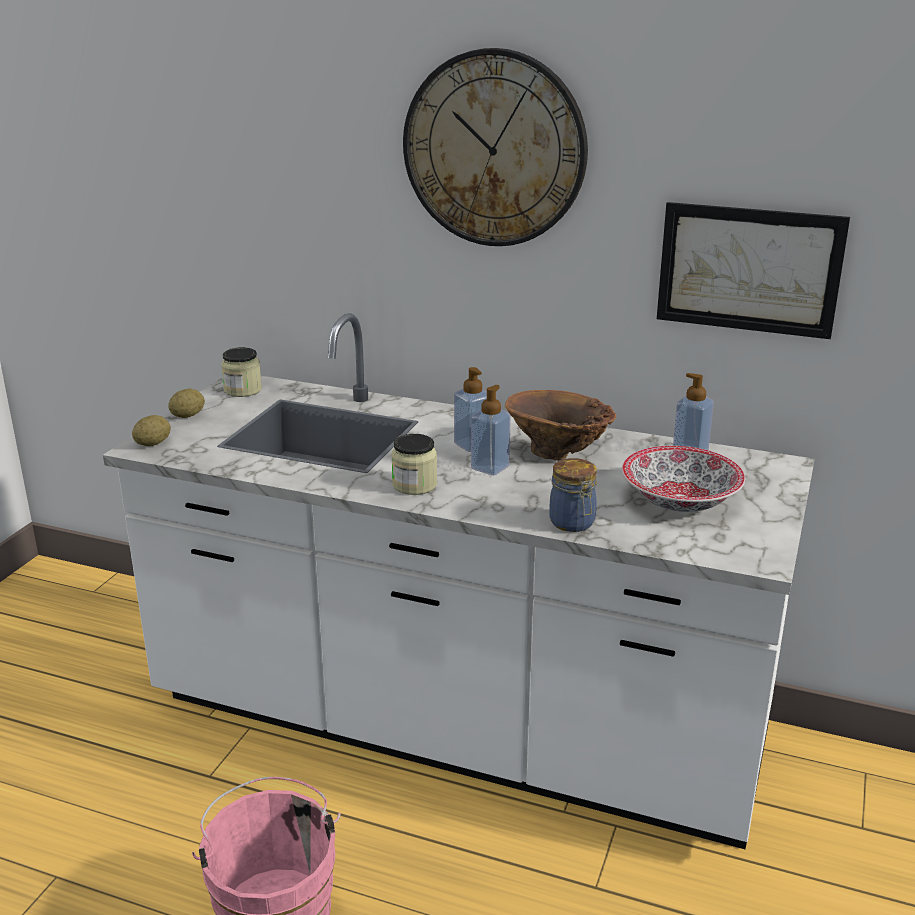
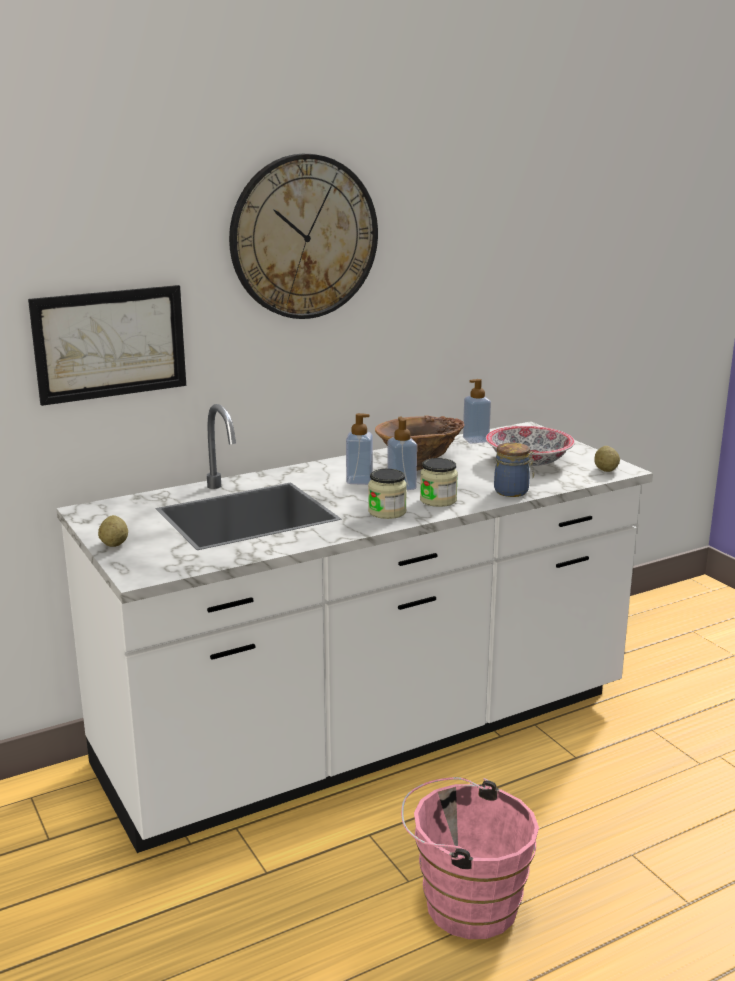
camera: 50 degrees left, 5 degrees down
(153, 444) = (142, 569): potato -> potato (605, 470)
(243, 390) = (108, 514): jar -> jar (438, 500)
(749, 269) = (480, 298): picture -> picture (110, 343)

